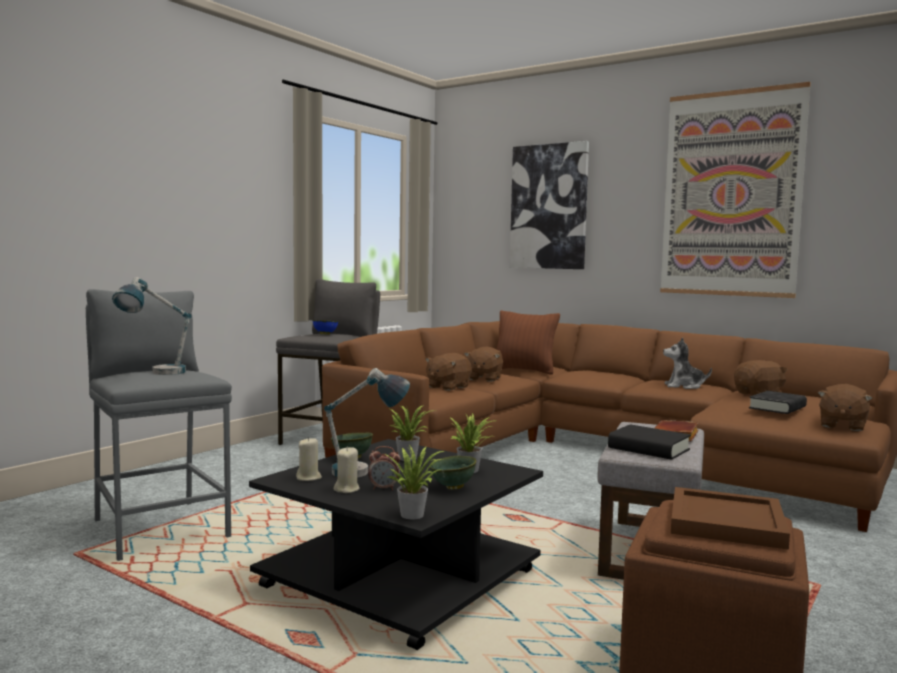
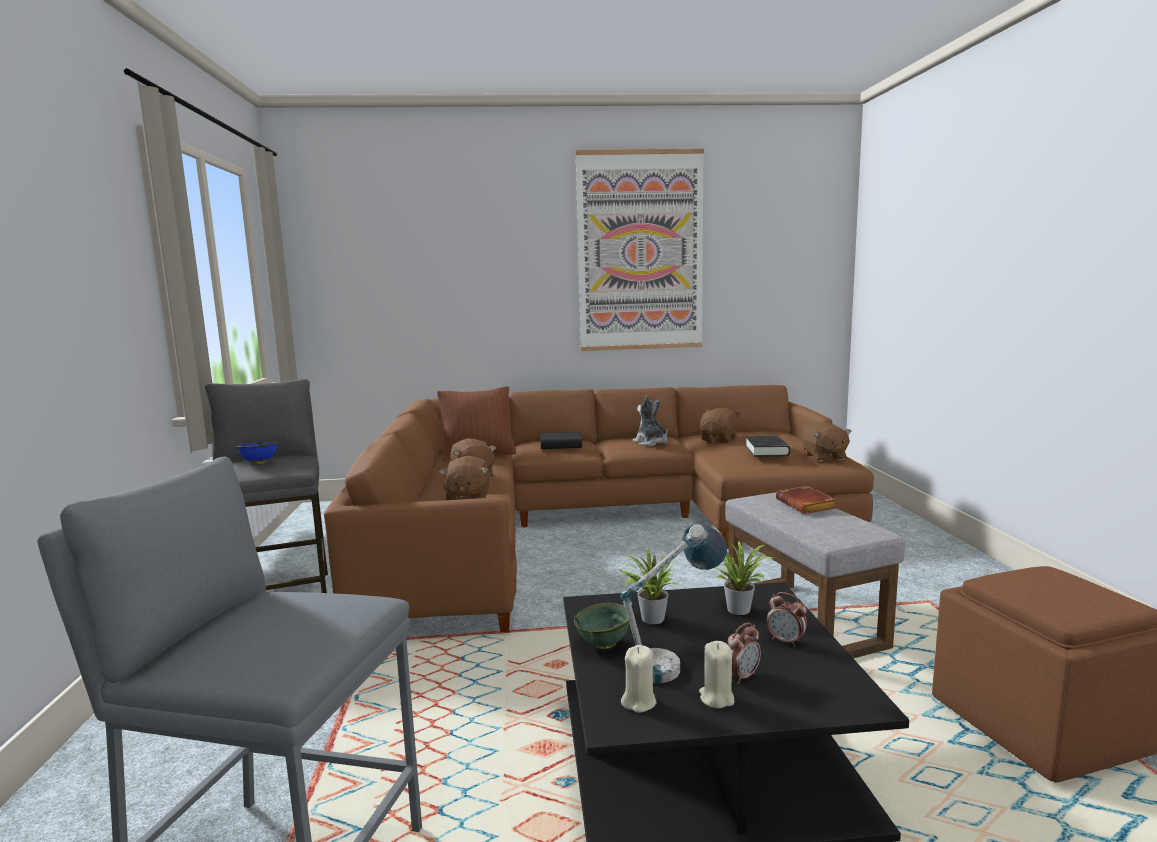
camera: 40 degrees left, 5 degrees up
(155, 374) = (265, 628): table lamp -> none
(414, 514) = (852, 699): potted plant -> none
(453, 488) = (786, 641): green bowl -> alarm clock
(549, 207) = (445, 264): picture -> none
(648, 449) = (829, 527): black book -> black book (561, 445)
(684, 386) = (651, 443): plush toy -> plush toy turned 90 degrees clockwise
(724, 521) = (1057, 590): brown tray -> none

